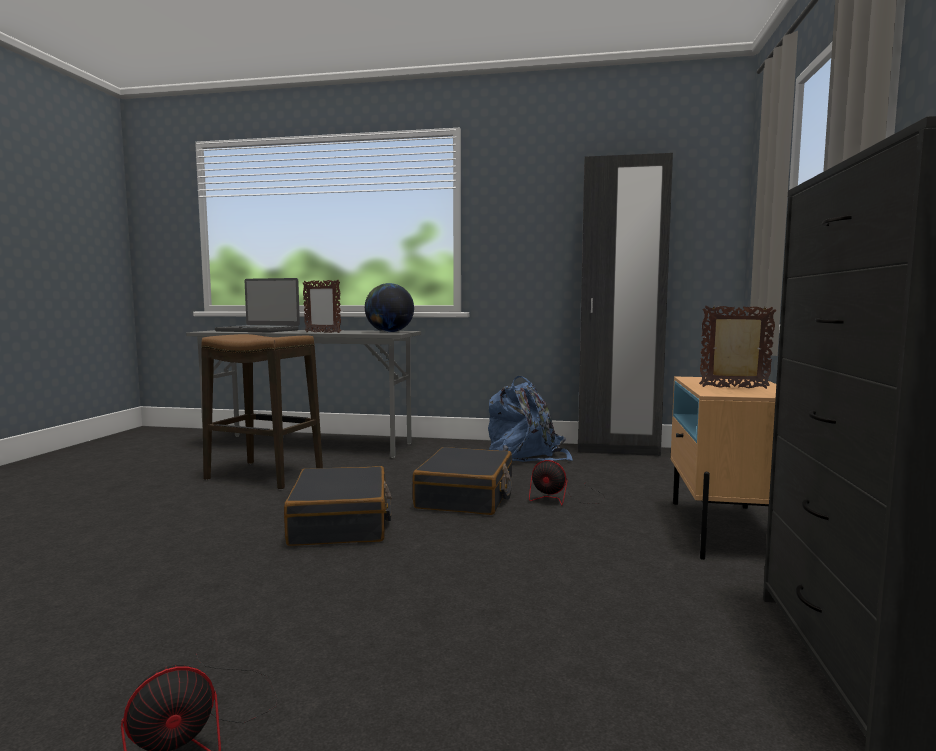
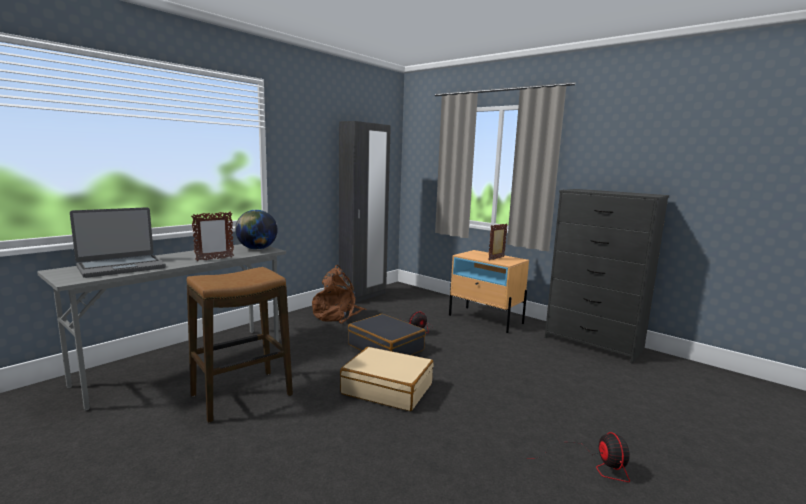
camera: 60 degrees left, 5 degrees up
(341, 523) = (387, 389): black suitcase -> beige suitcase
(526, 456) = (338, 314): blue backpack -> brown backpack

